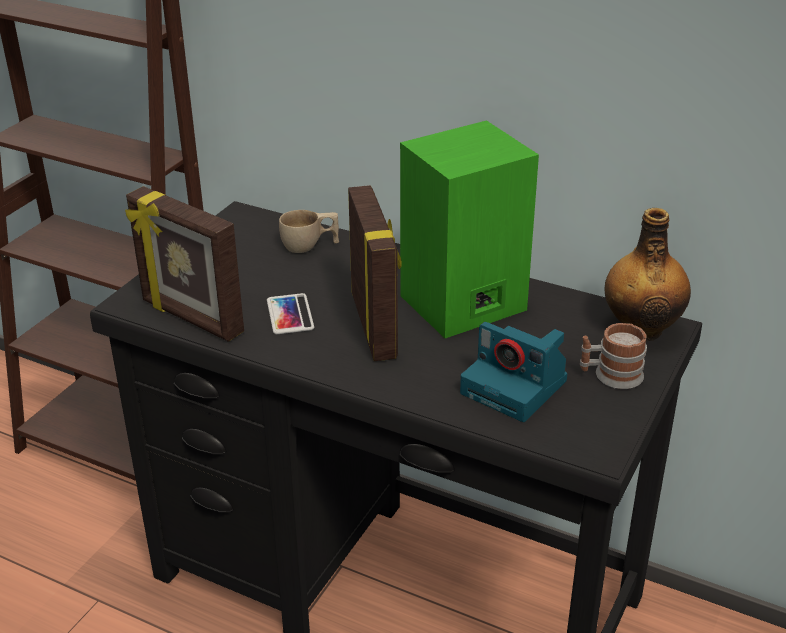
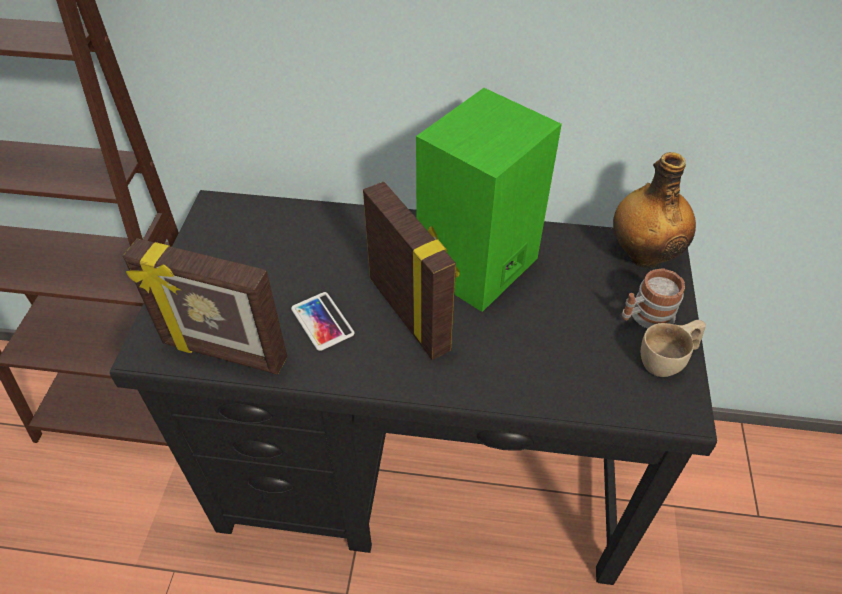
camera: 20 degrees left, 15 degrees up
(310, 246) = (302, 230): beige cup -> beige cup (668, 360)
(516, 387) = (574, 353): camera -> none

